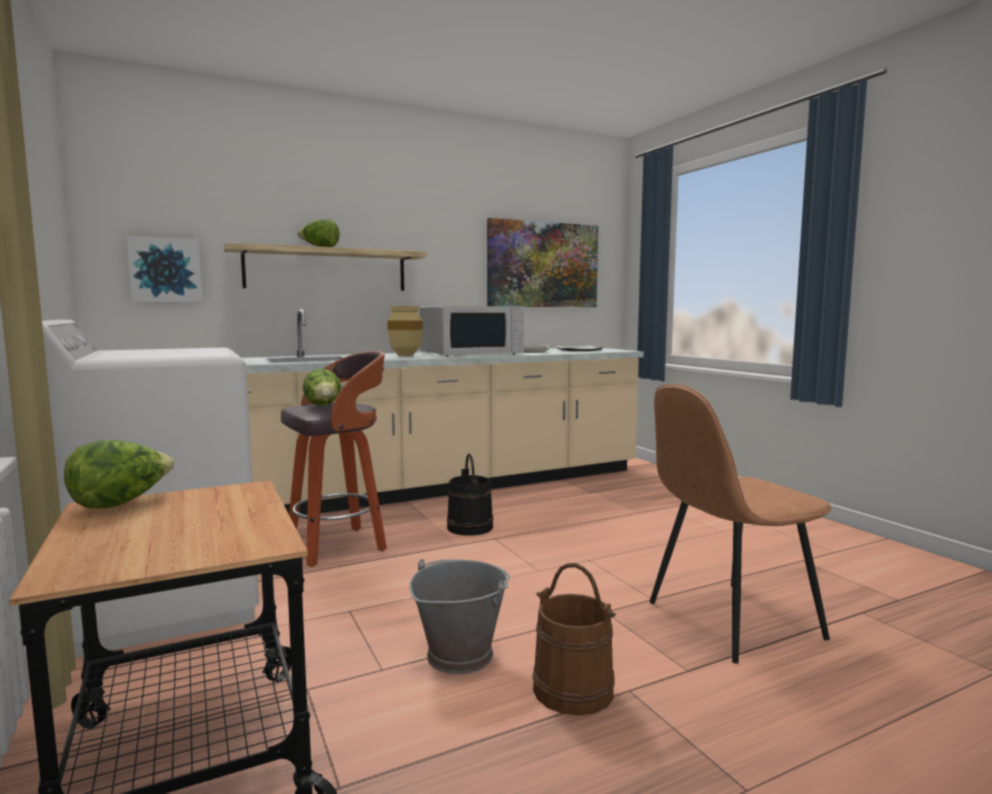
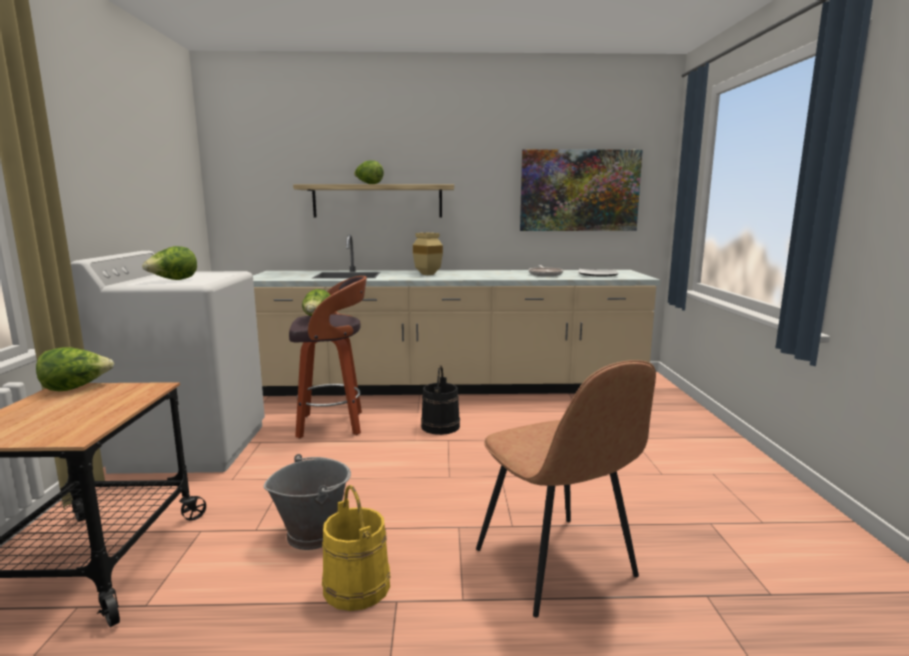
camera: 25 degrees right, 5 degrees up
(163, 354) = (173, 280): none -> lettuce
(165, 270) = (261, 205): picture -> none
(471, 353) = (488, 274): white microwave -> none
(572, 690) = (356, 586): brown bucket -> yellow bucket
(729, 620) = (556, 565): brown chair -> brown chair turned 120 degrees counterclockwise

